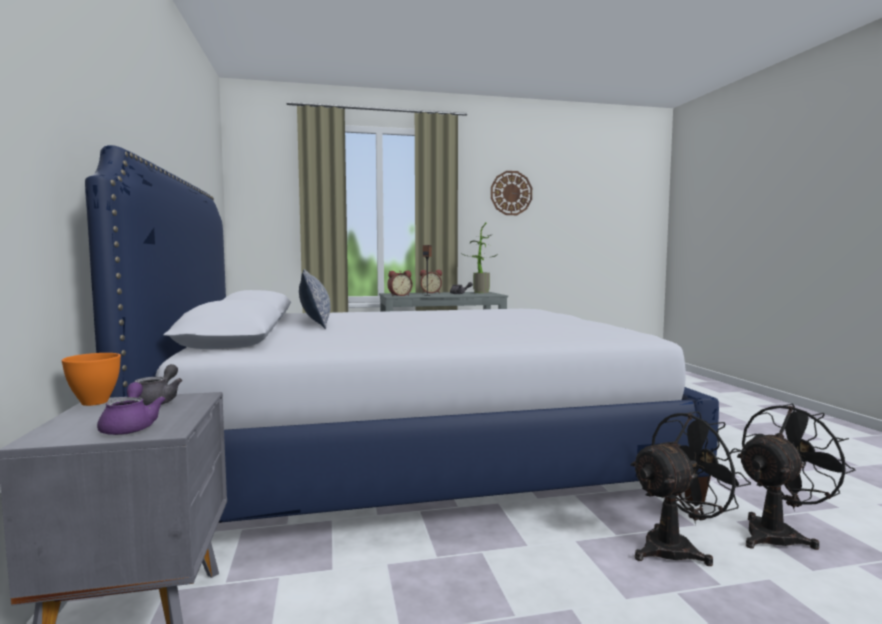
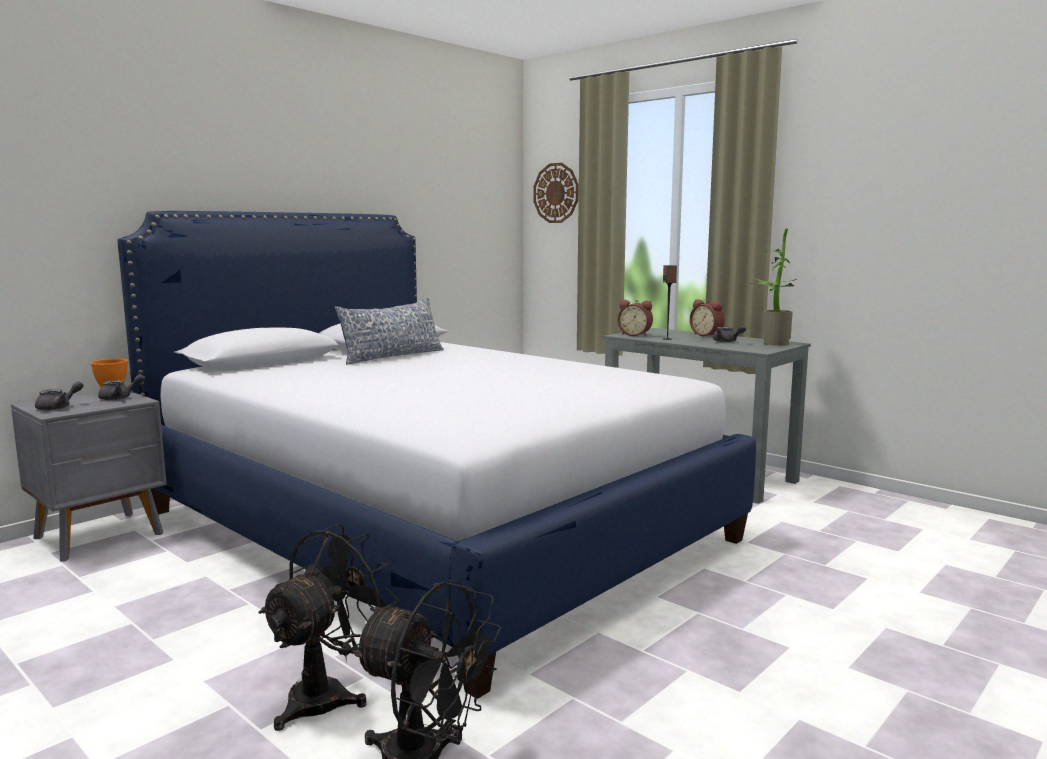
camera: 55 degrees right, 5 degrees up
(130, 427) = (59, 407): purple teapot -> grey teapot
(511, 193) = (885, 168): wall clock -> wall clock (556, 193)
(678, 548) = (328, 695): black fan -> black fan turned 90 degrees counterclockwise

